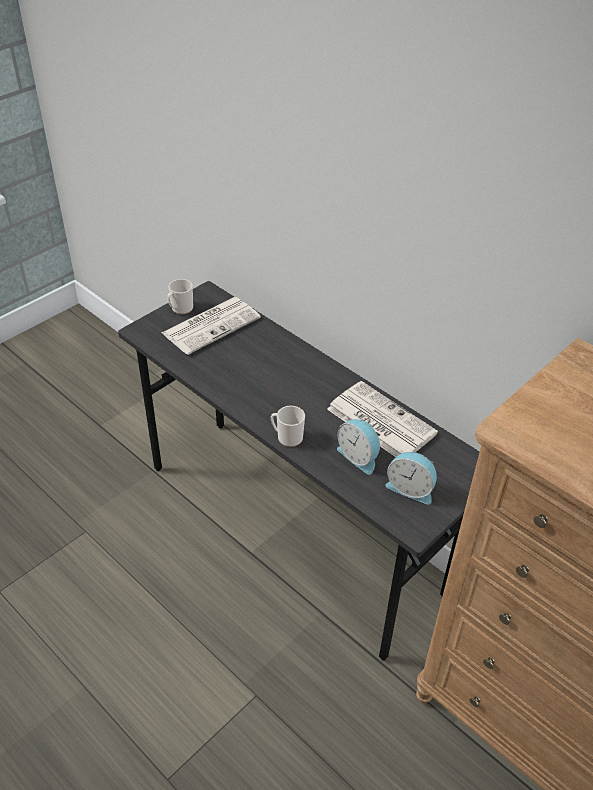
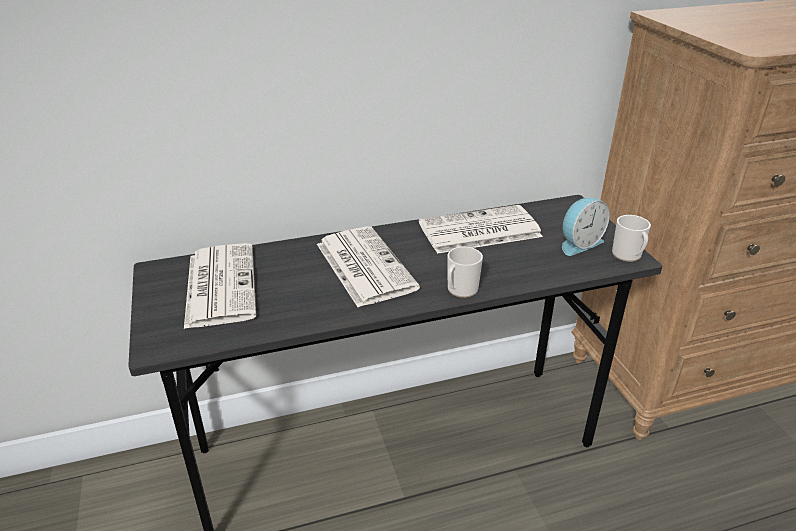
camera: 60 degrees left, 10 degrees down
(180, 309) = (159, 299): mug -> mug (628, 256)
(281, 378) = (363, 265): none -> newspaper
(359, 456) = (519, 256): alarm clock -> none

